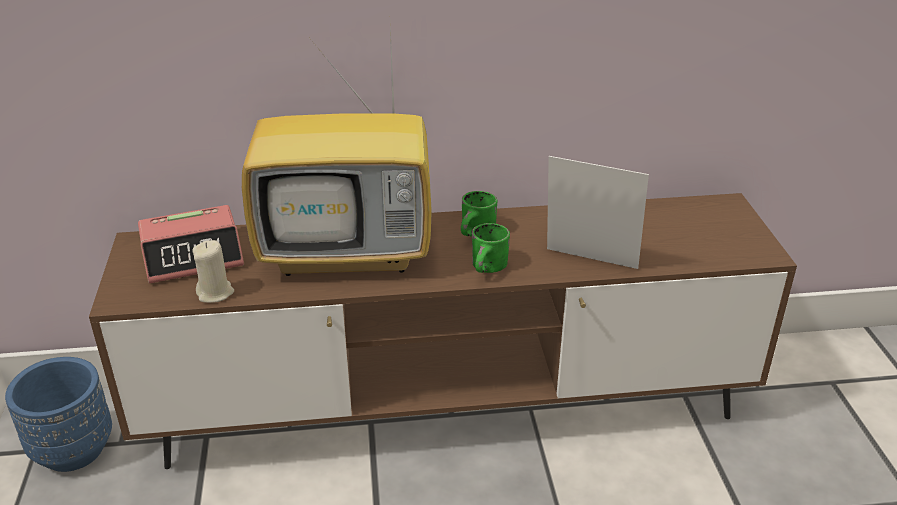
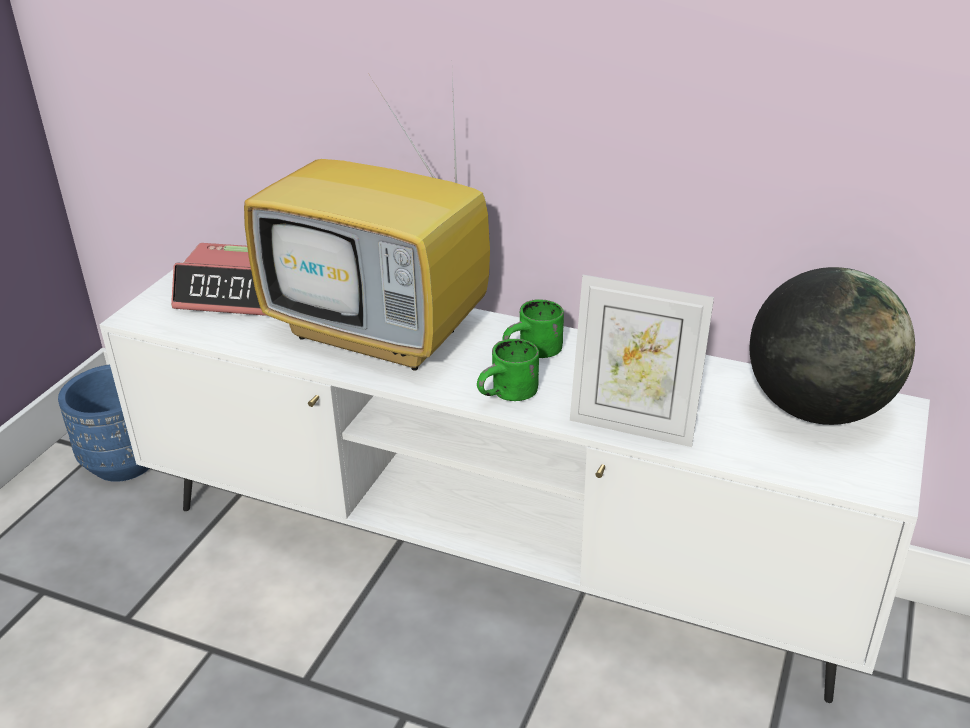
camera: 30 degrees right, 0 degrees up
(215, 293) = (220, 335): beige candle -> none
(448, 410) = (490, 557): brown tv stand -> white tv stand
(589, 263) = (633, 426): picture frame -> picture frame turned 150 degrees clockwise
(687, 218) = (817, 410): none -> globe

